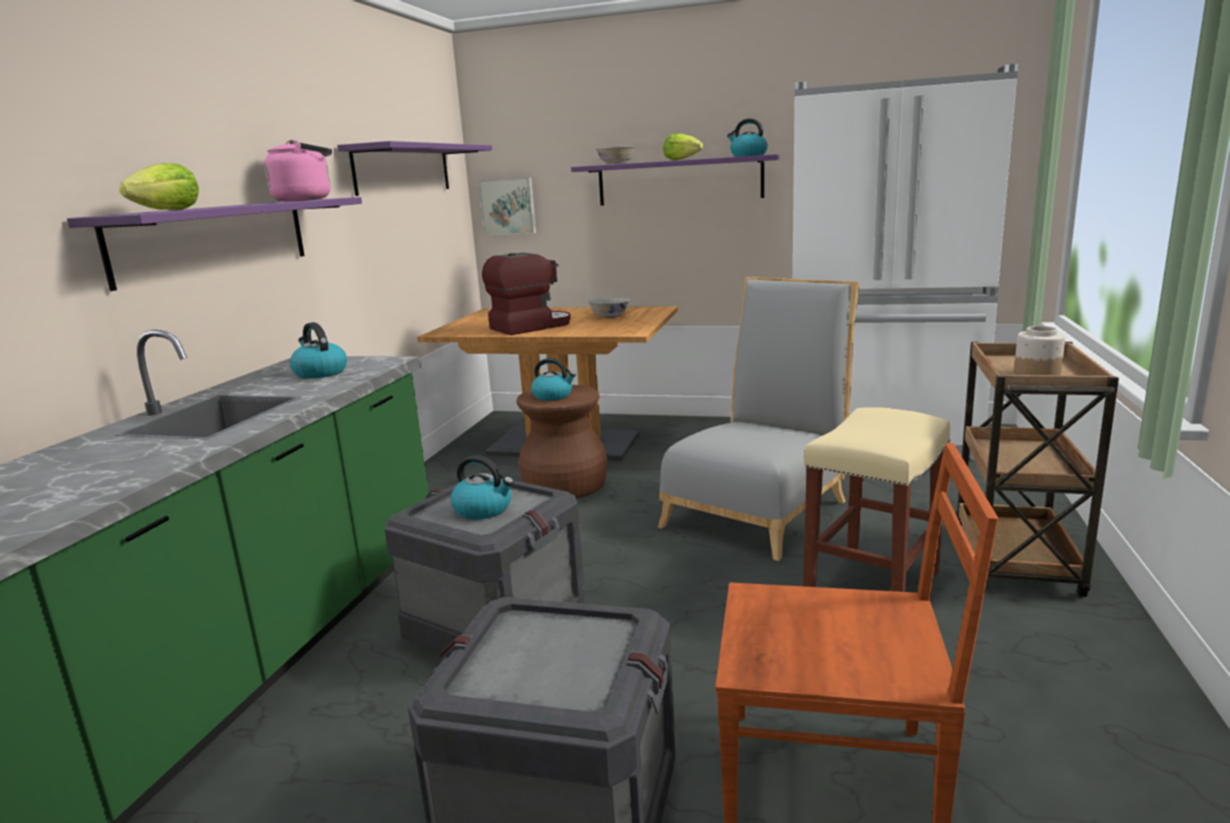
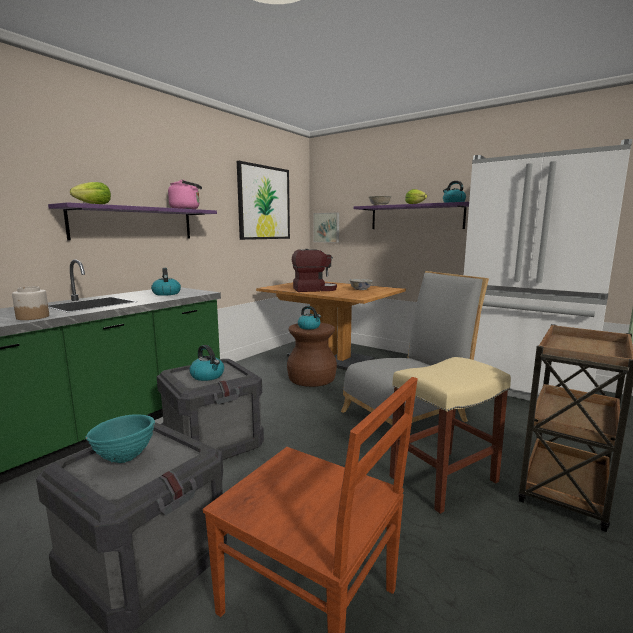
camera: 20 degrees right, 5 degrees down
(403, 169) = (264, 203): purple shelf -> picture
(527, 657) = (124, 458): none -> turquoise bowl
(1036, 373) = (583, 350): jar -> jar (32, 317)

